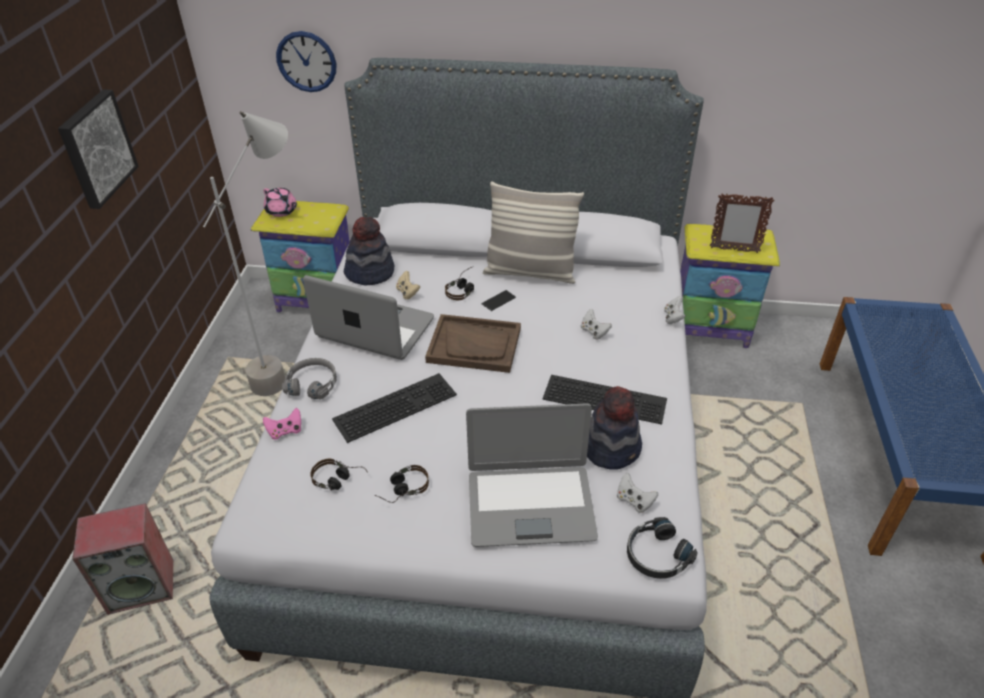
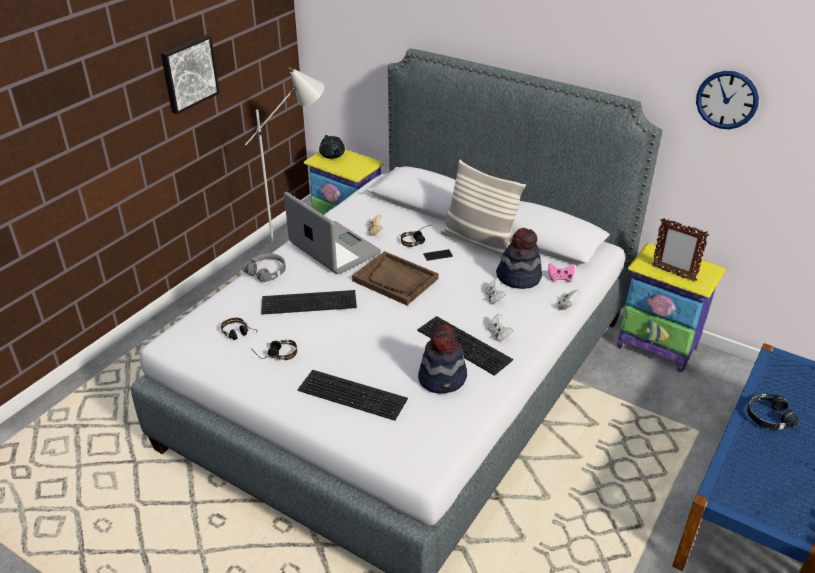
camera: 25 degrees right, 5 degrees down
(143, 586) = (122, 382): speaker -> none
(282, 211) = (332, 155): pink teapot -> black teapot
(285, 431) = (229, 295): pink game controller -> pink game controller (560, 278)
(306, 61) = (369, 43): wall clock -> wall clock (727, 100)
(370, 272) = (358, 211): hat -> hat (519, 277)
(530, 505) = (354, 393): laptop -> keyboard
(634, 501) = (431, 417): white game controller -> white game controller (498, 334)
(656, 555) = (418, 456): black headphones -> black headphones (768, 416)

